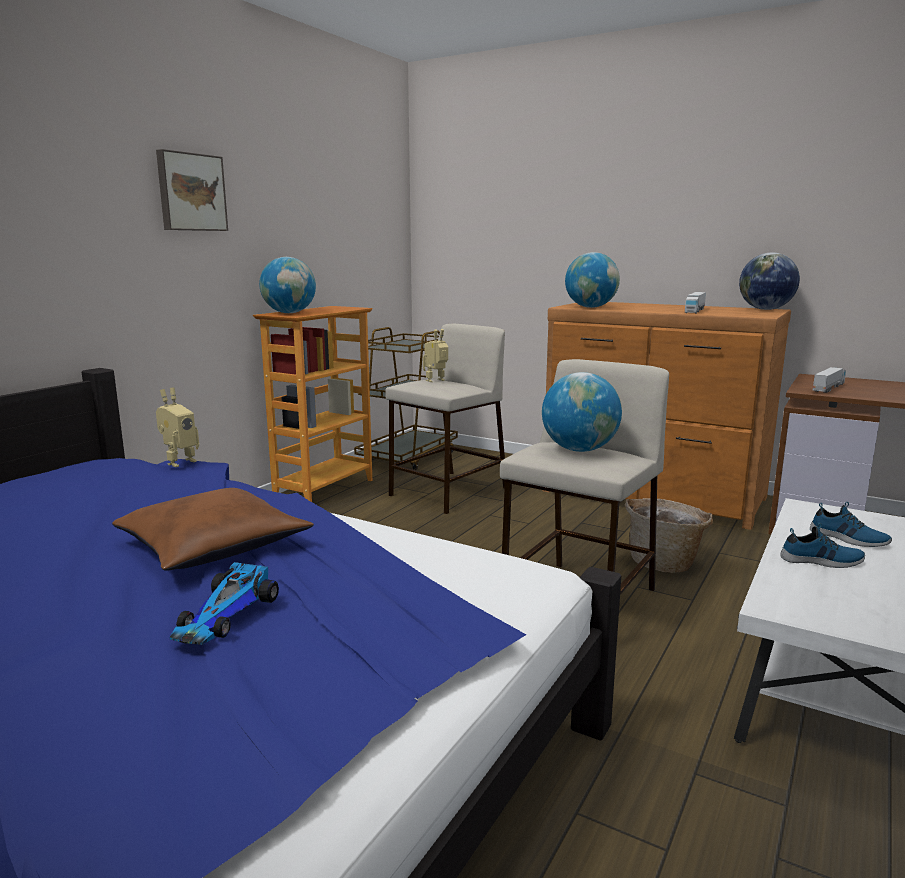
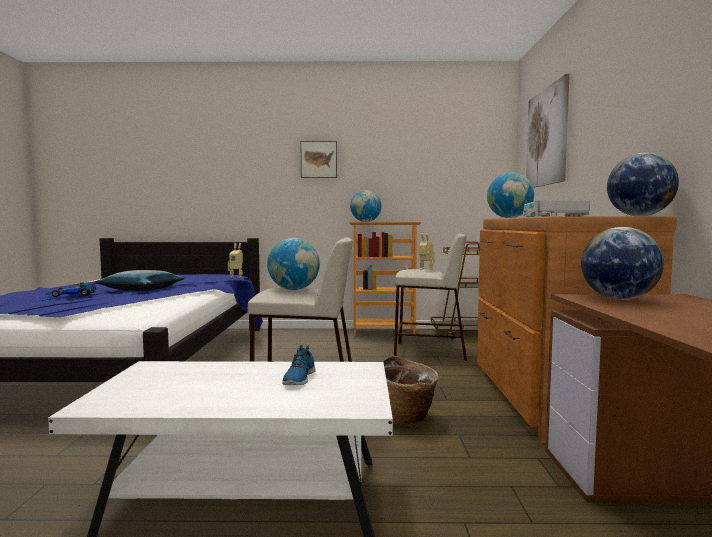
camera: 60 degrees right, 10 degrees down
(214, 546) = (142, 289): brown pillow -> blue pillow
(514, 193) = (546, 137): none -> picture
(822, 561) = (239, 373): shoe -> none
(828, 388) = (618, 299): toy truck -> globe

